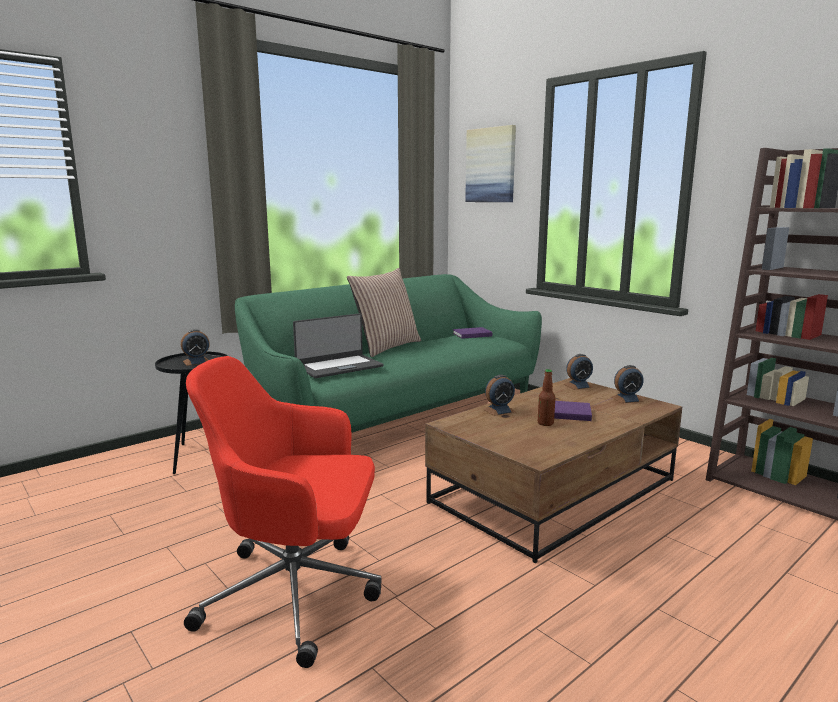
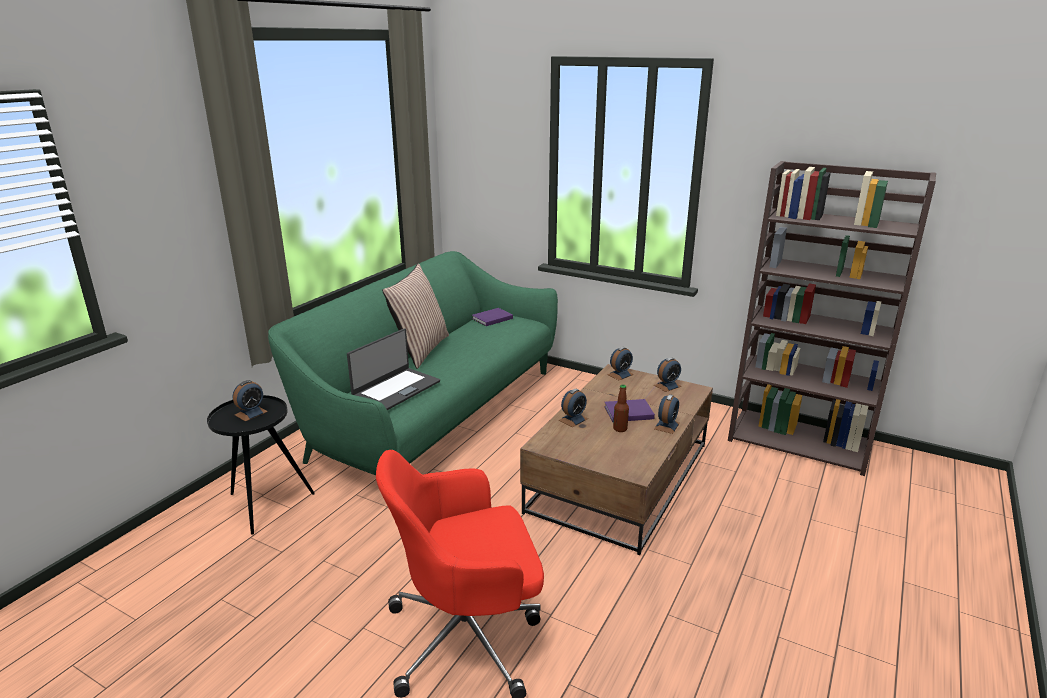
camera: 20 degrees left, 10 degrees up
(491, 165) = (489, 137): picture -> none
(602, 428) = (667, 426): none -> alarm clock

